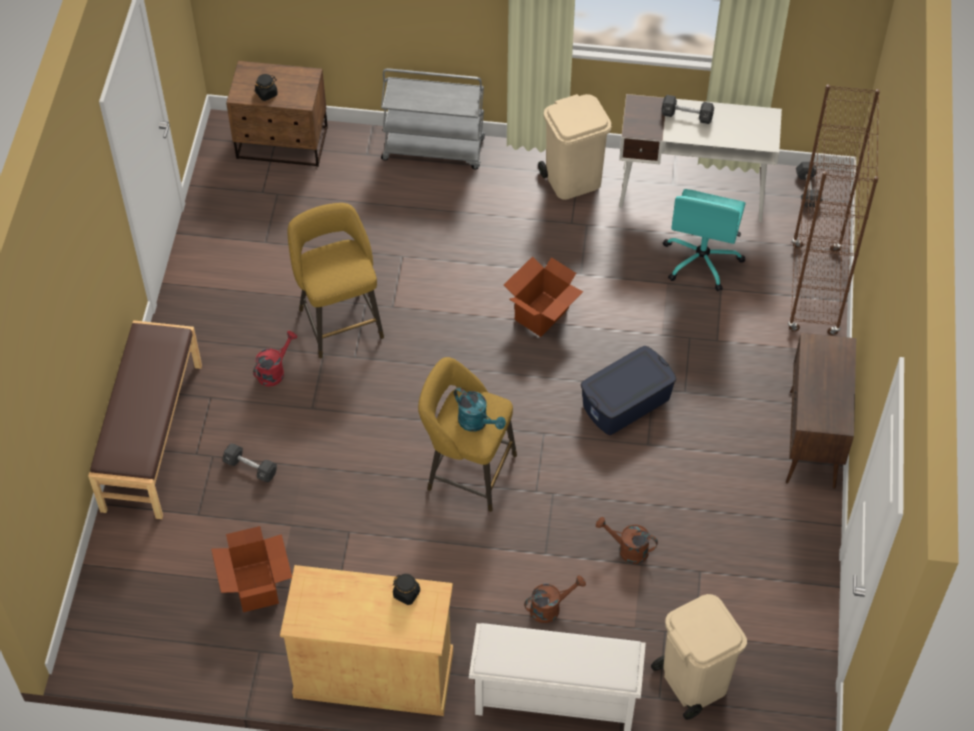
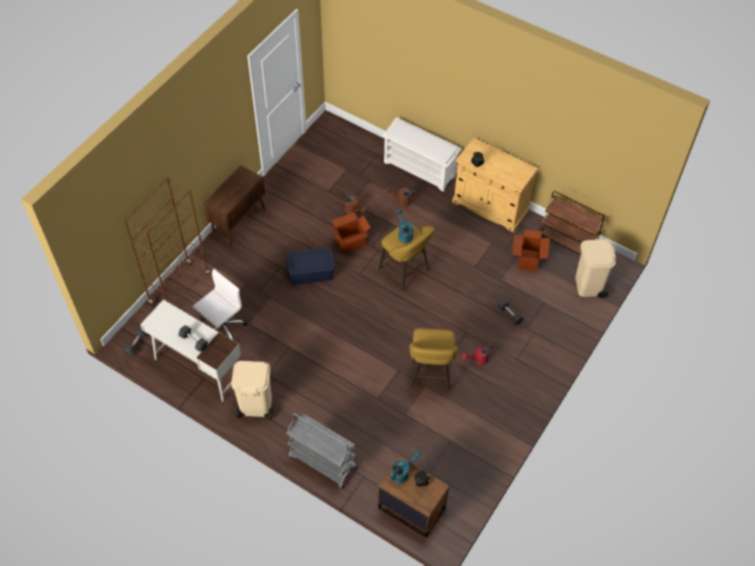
camera: 155 degrees left, 0 degrees up
(151, 436) = (554, 350): brown bench -> none
(192, 658) = (568, 242): none -> brown cart
(296, 93) = (402, 473): none -> turquoise watering can
(542, 314) = (323, 333): cardboard box -> cardboard box (350, 242)
(693, 681) = (359, 154): beige trash can -> beige trash can (589, 285)
(702, 260) = (222, 328): turquoise office chair -> white office chair

